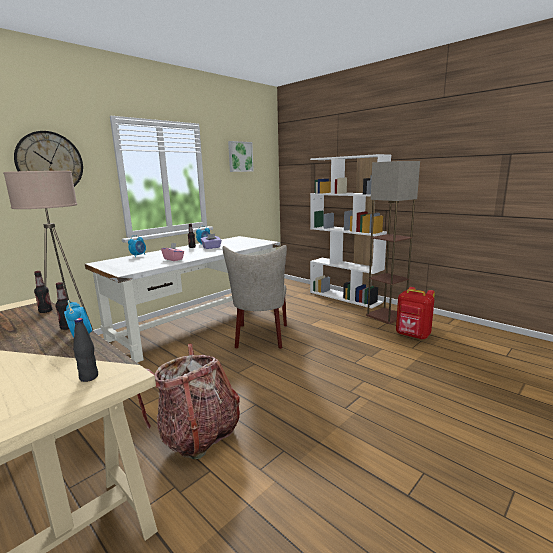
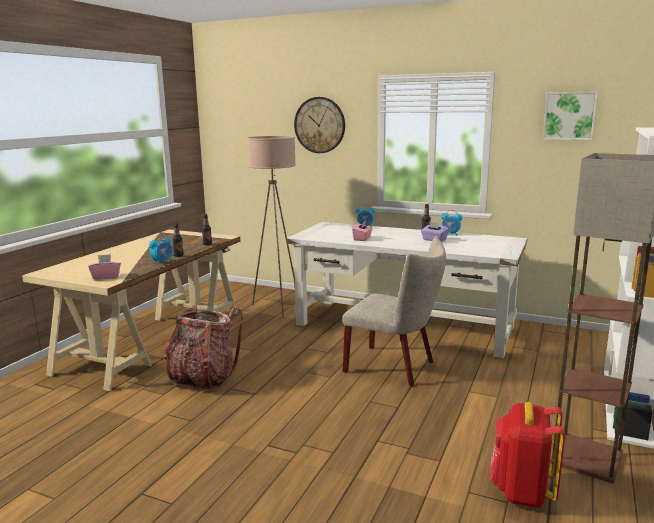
camera: 70 degrees right, 0 degrees up
(89, 377) = (106, 277): black bottle -> pink tissue box
(260, 338) = (395, 367): beige chair -> beige chair turned 135 degrees counterclockwise

